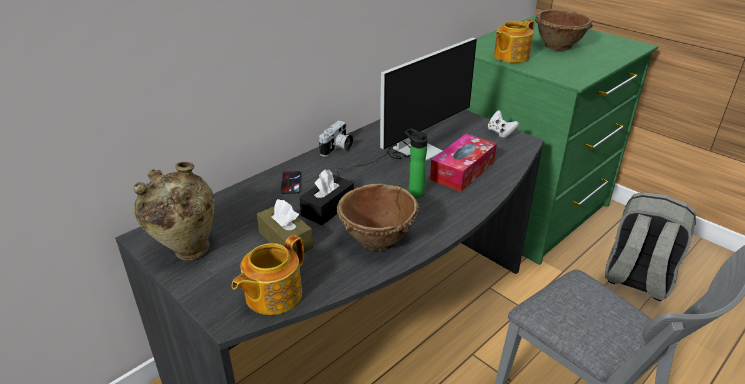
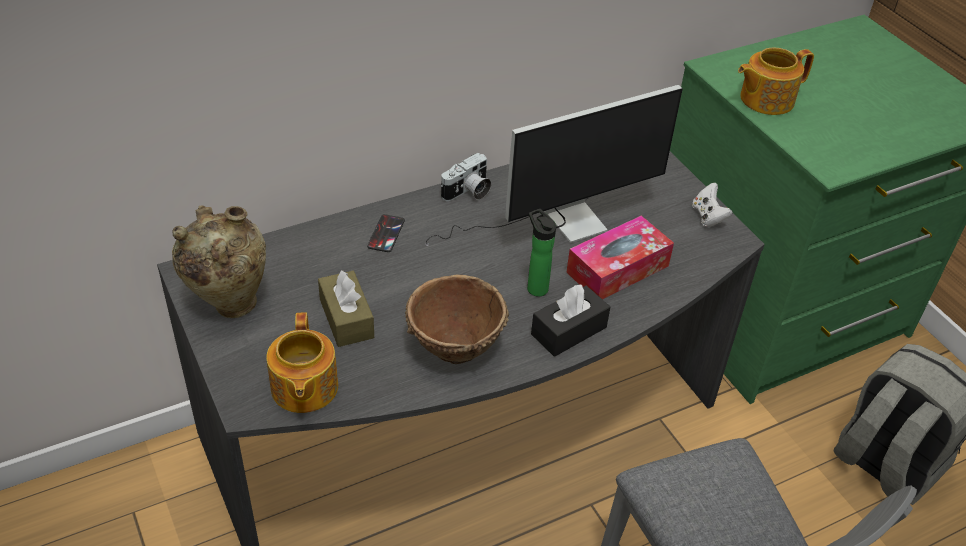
camera: 15 degrees right, 10 degrees up
(272, 295) = (303, 388): teapot -> teapot turned 60 degrees counterclockwise
(327, 208) = (415, 284): black tissue box -> black tissue box (569, 331)
(559, 46) = (855, 93): brown bowl -> none

